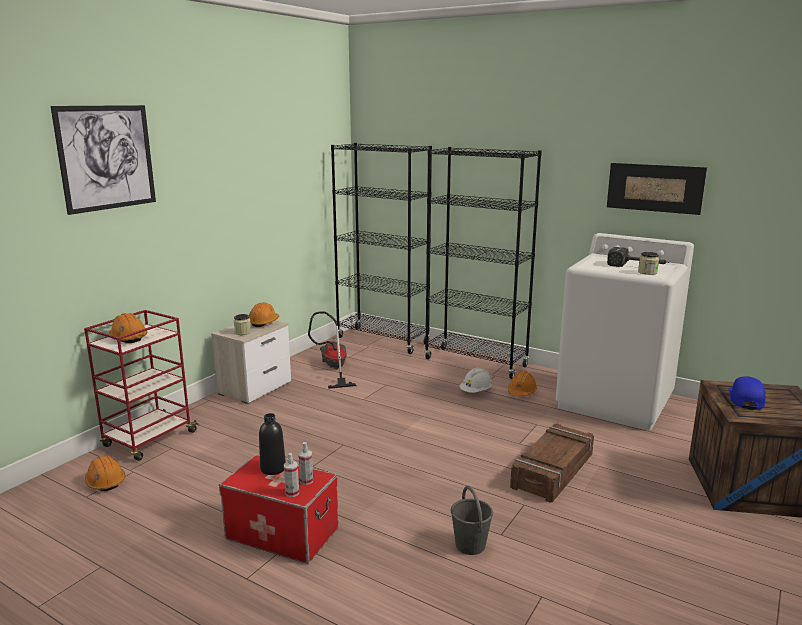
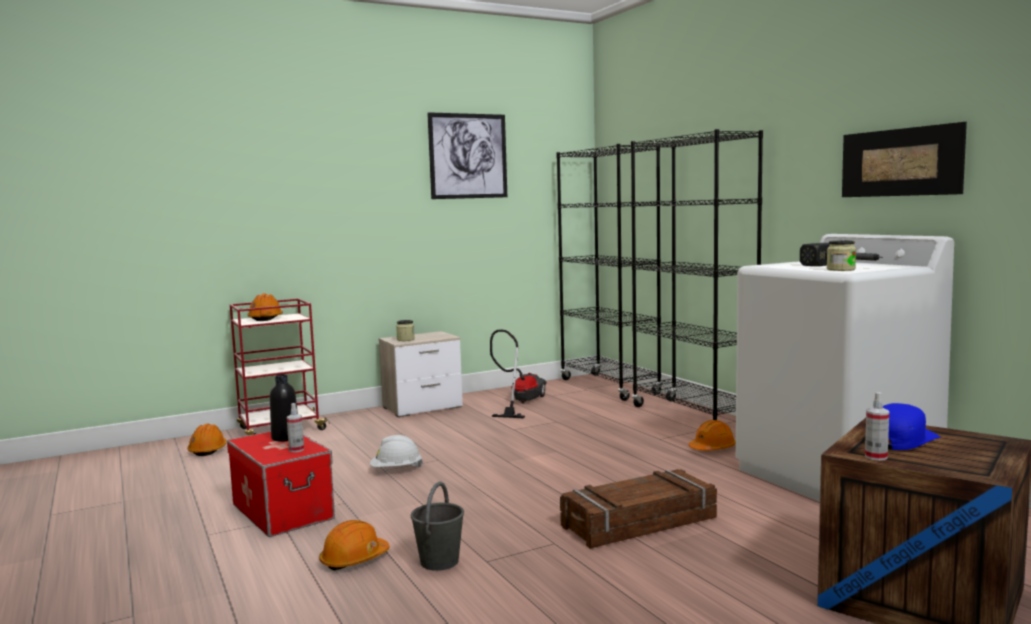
camera: 30 degrees right, 10 degrees down
(106, 157) = (270, 146): picture -> picture (468, 156)
(263, 322) = (438, 335): orange hard hat -> orange hard hat (354, 559)
(292, 493) = (270, 455): spray bottle -> spray bottle (876, 457)
(476, 392) = (653, 440): white hard hat -> white hard hat (396, 470)

